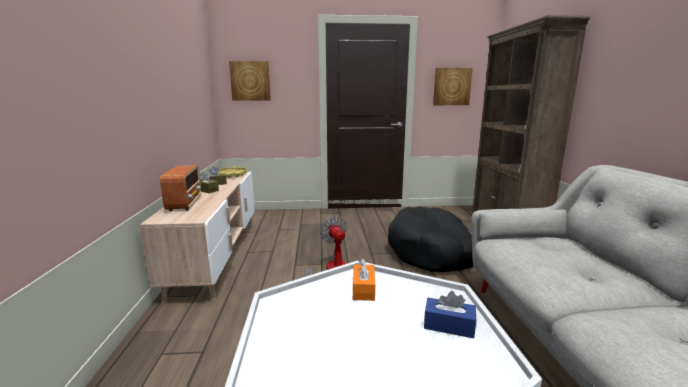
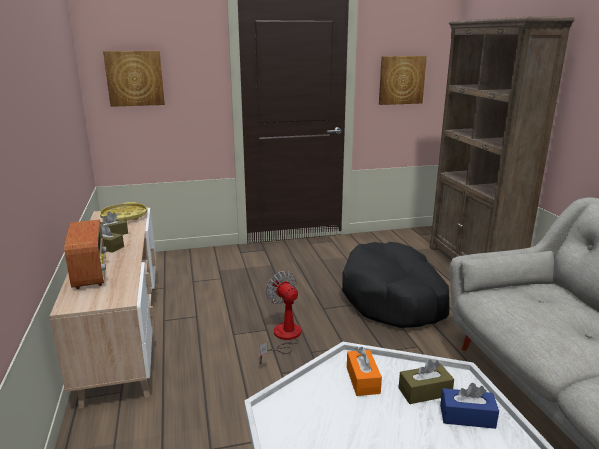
camera: 10 degrees left, 5 degrees up
(415, 303) = (425, 392): none -> brown tissue box

